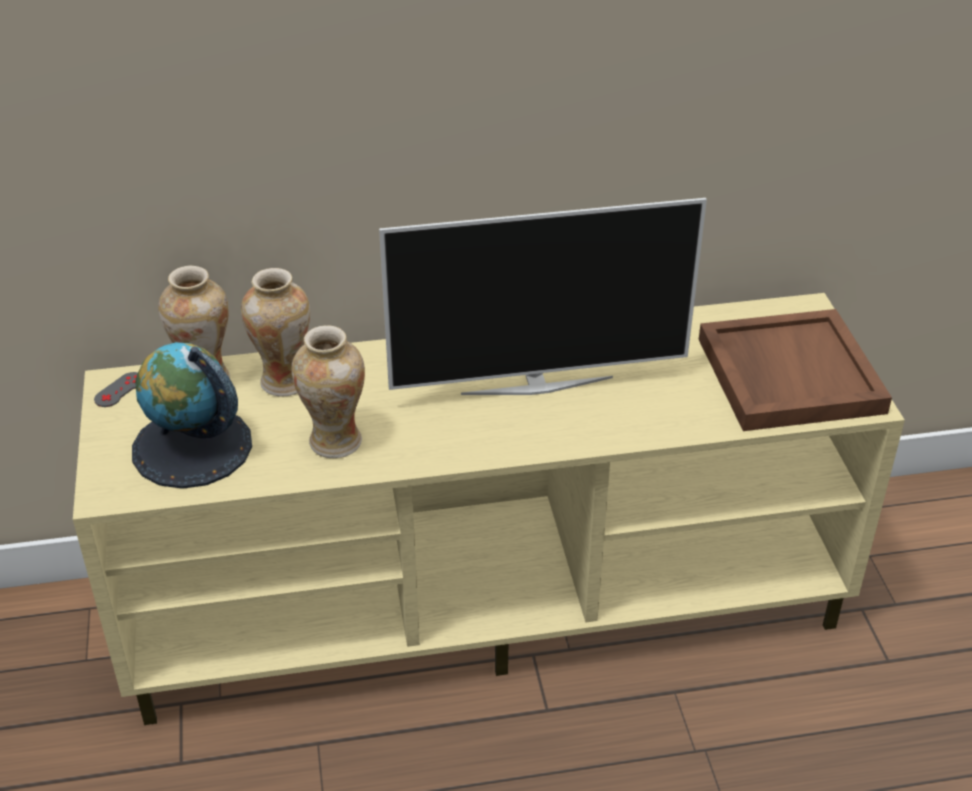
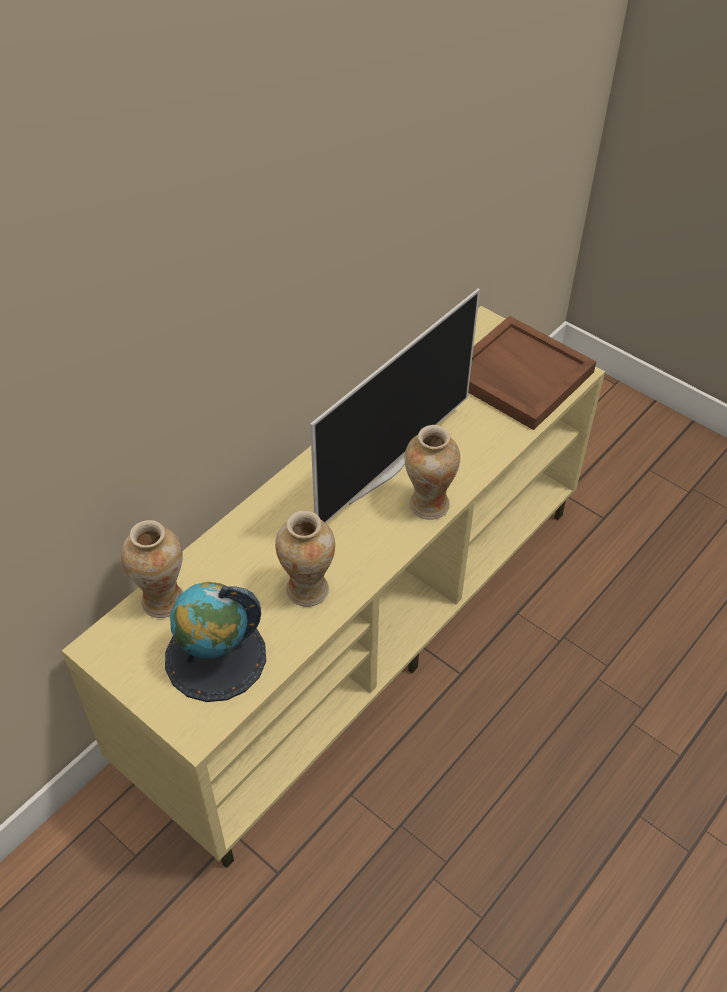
camera: 40 degrees left, 10 degrees up
(119, 390) = (109, 648): grey game controller -> none
(284, 381) = (222, 567): vase -> vase (428, 505)

